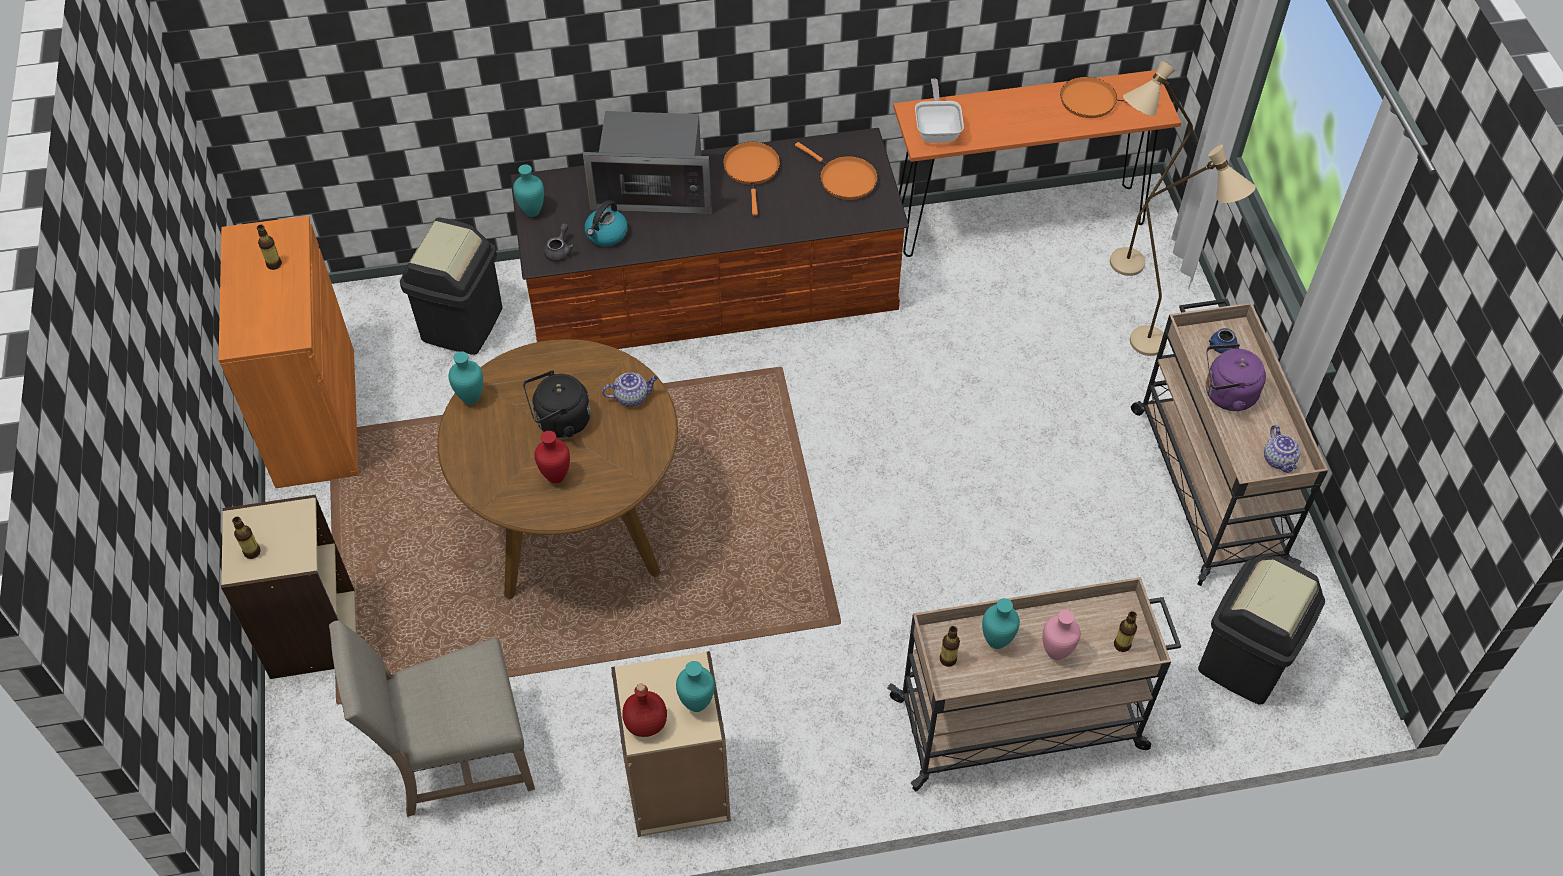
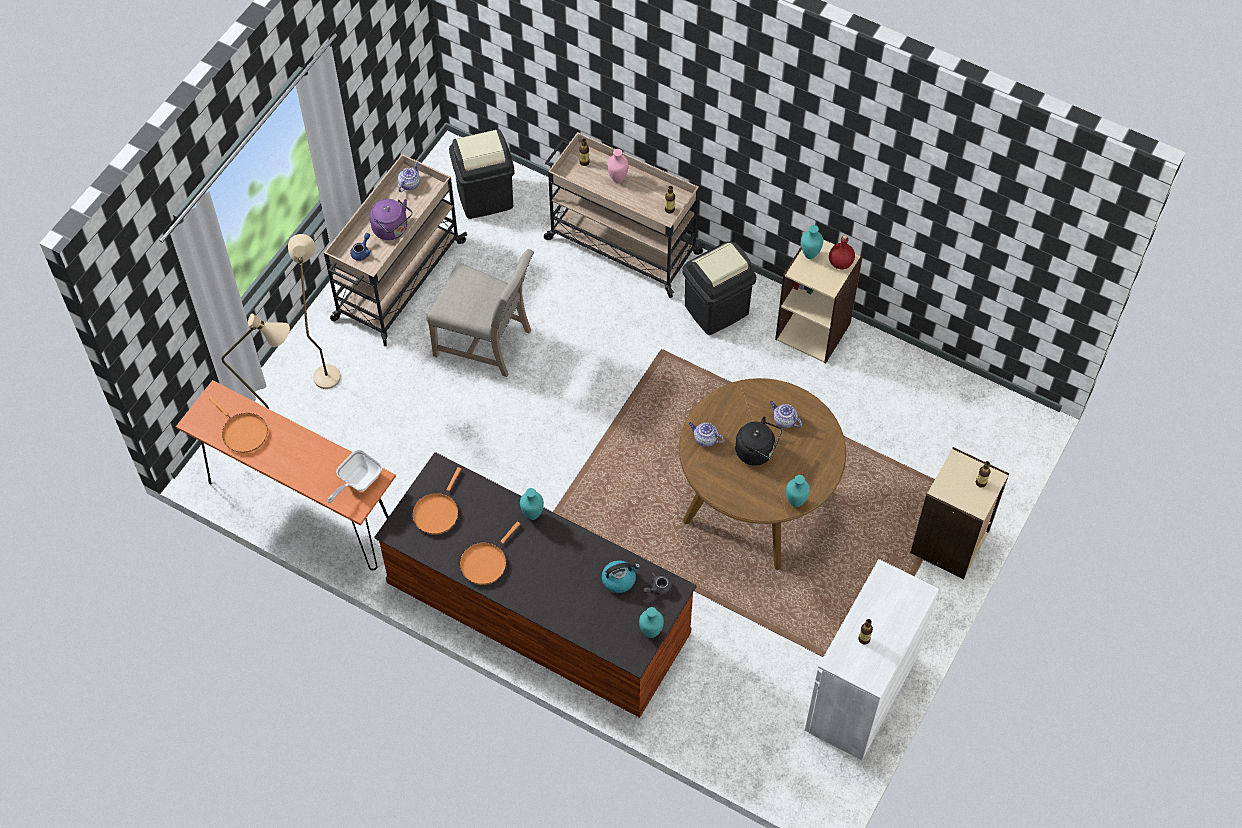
camera: 140 degrees left, 5 degrees up
(315, 417) = (861, 693): orange cabinet -> white cabinet
(456, 757) = (914, 420): beige chair -> beige chair (486, 342)
(461, 324) = (719, 699): black trash can -> black trash can (716, 310)
(557, 476) = (784, 420): red vase -> teapot
(653, 189) = (559, 594): microwave -> none
(844, 179) = (437, 512): orange frying pan -> orange frying pan turned 150 degrees counterclockwise
(997, 642) = (639, 201): turquoise vase -> turquoise vase (532, 514)

